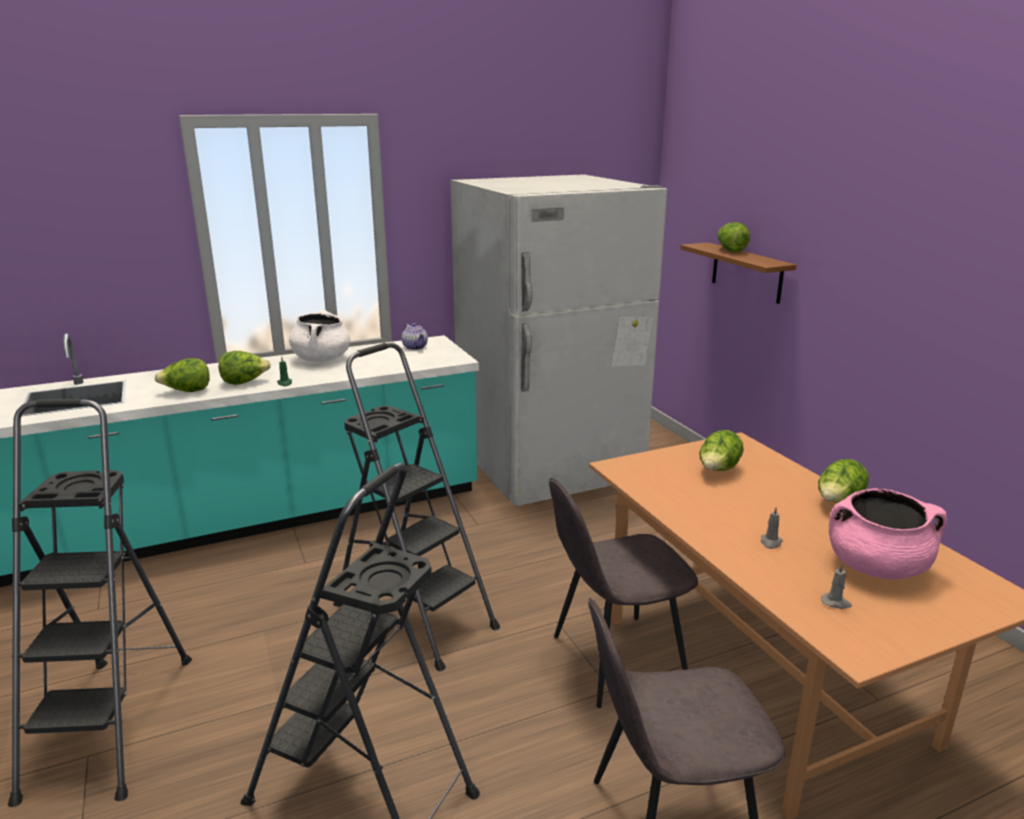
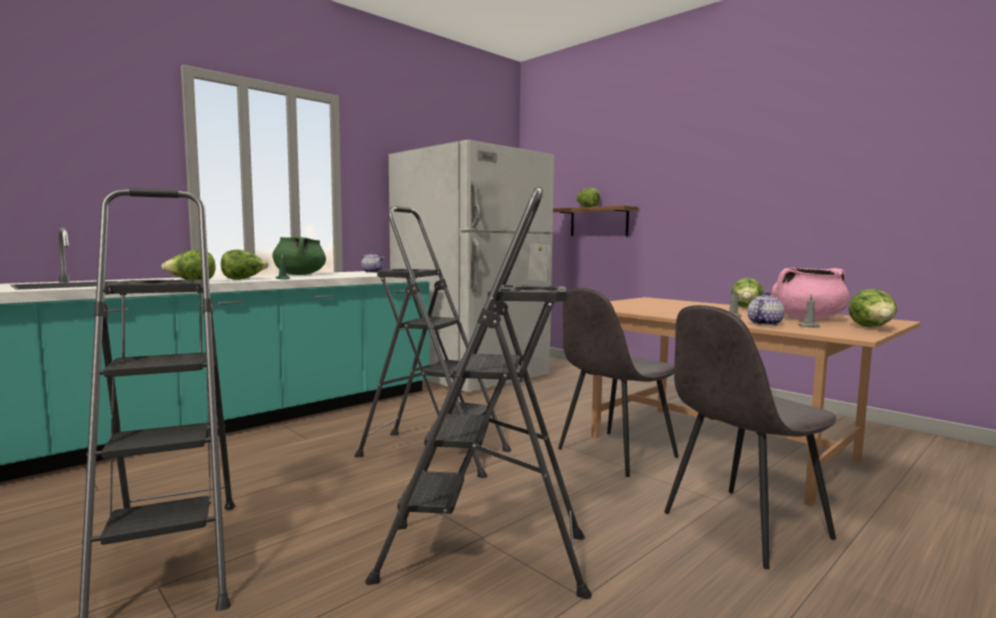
camera: 20 degrees left, 15 degrees down
(321, 359) = (300, 274): white cooking pot -> green cooking pot
(718, 471) = (655, 304): lettuce -> lettuce (872, 328)
(781, 580) = (764, 324): none -> teapot

